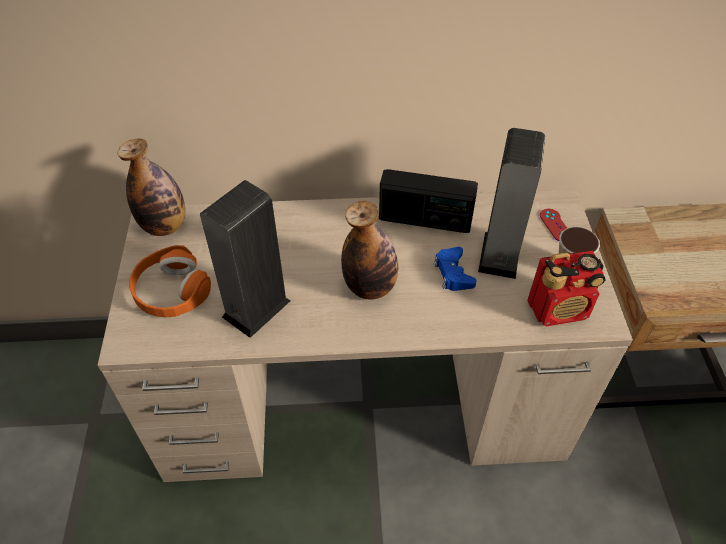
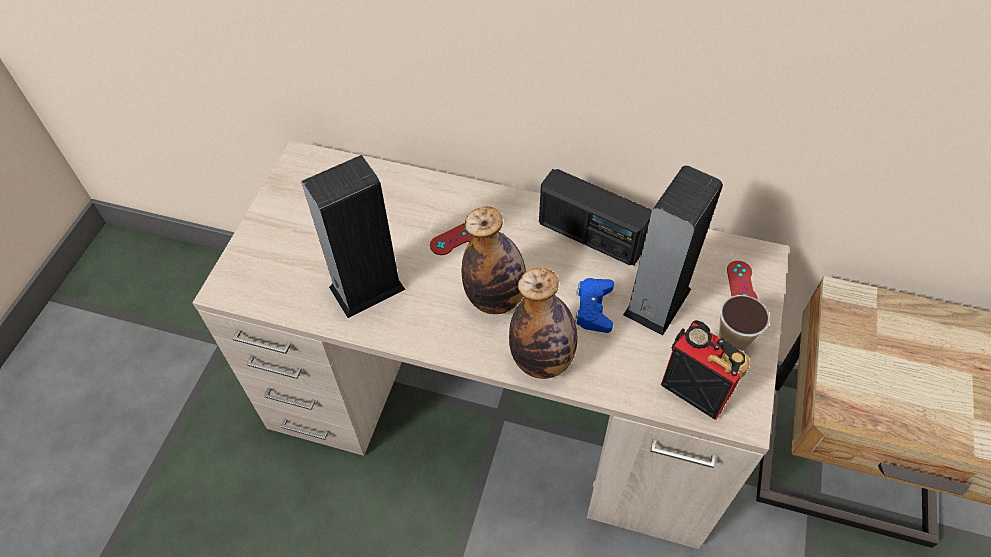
camera: 20 degrees right, 5 degrees up
(165, 226) = (312, 170): bottle -> bottle (542, 360)
(171, 291) = (291, 244): orange headphones -> none
(315, 250) = (455, 239): none -> red game controller
(559, 309) = (696, 387): radio -> radio turned 150 degrees counterclockwise

